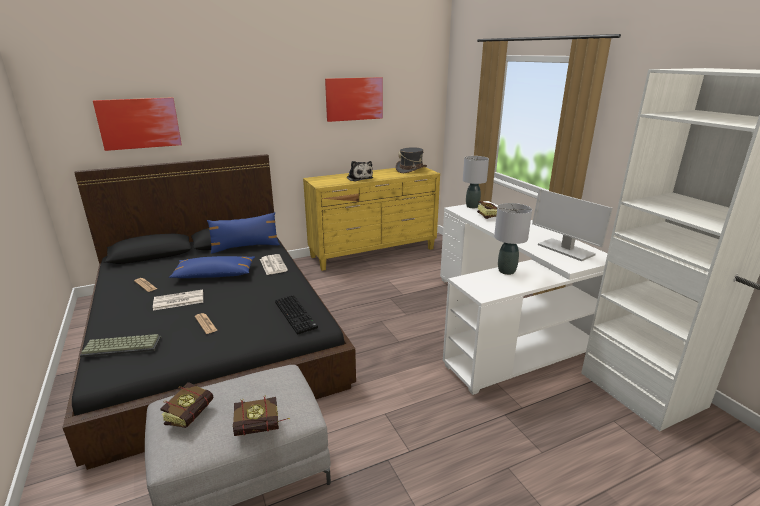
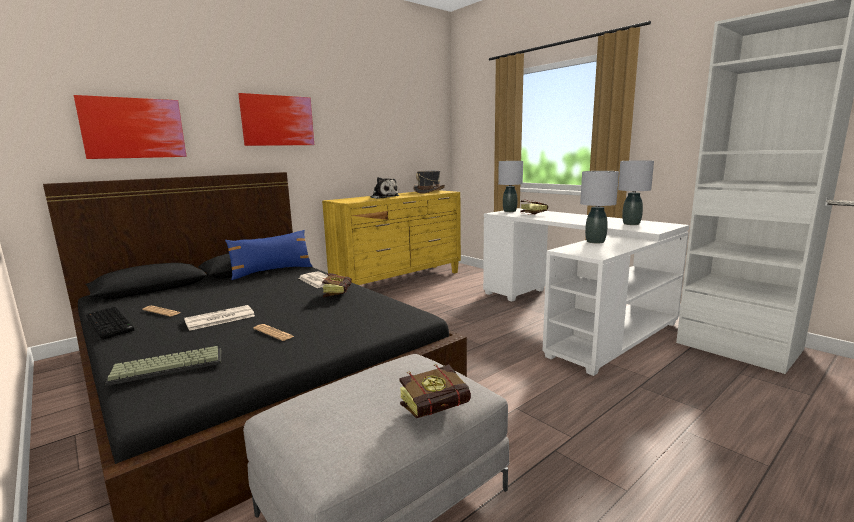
camera: 15 degrees left, 10 degrees down
(193, 413) = (330, 412): book -> book (338, 294)
(215, 274) = (251, 294): blue pillow -> none
(296, 315) = (383, 312): keyboard -> keyboard (111, 323)
(354, 99) = (370, 118): picture -> picture (277, 120)
(565, 250) = (631, 224): monitor -> grey table lamp

